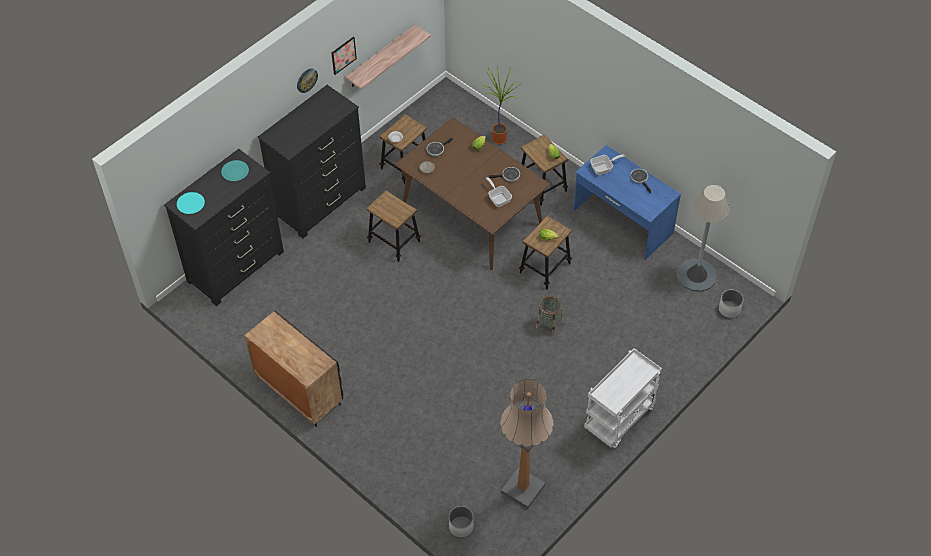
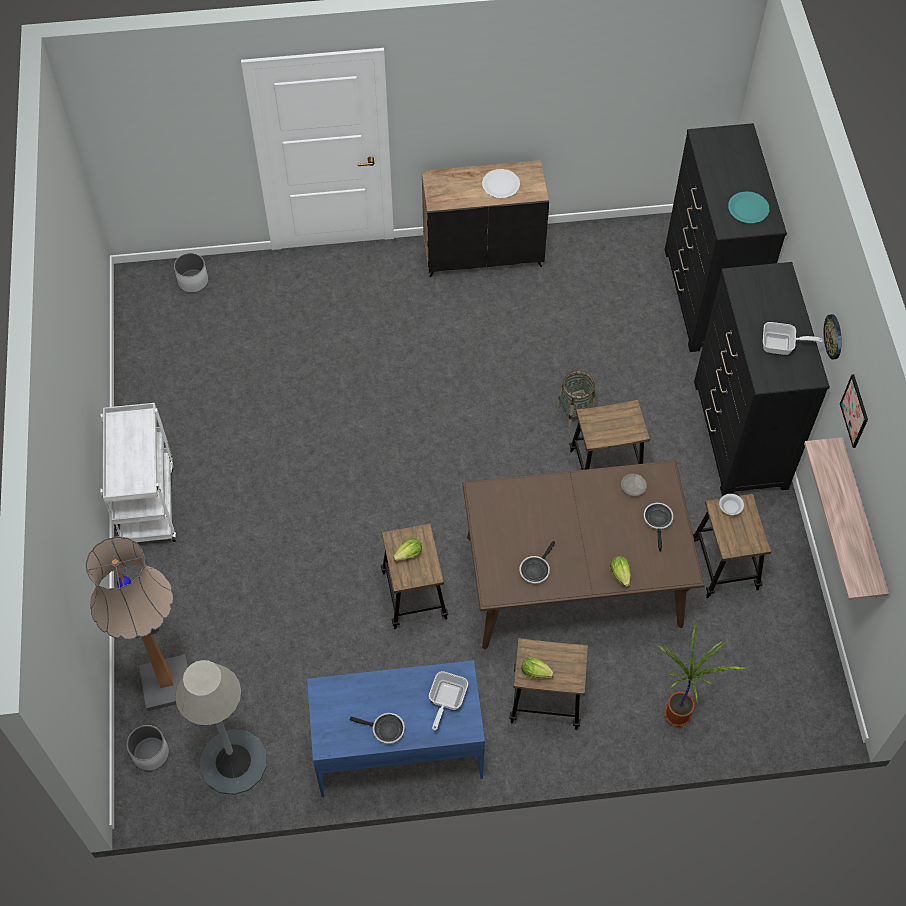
camera: 130 degrees right, 5 degrees up
(190, 203) = (731, 144): turquoise plate -> none
(282, 341) = (501, 184): none -> white plate
(498, 198) = (511, 530): frying pan -> frying pan (781, 346)
(523, 488) = (173, 358): floor lamp -> floor lamp (167, 684)
(549, 324) = (333, 535): basket -> basket (575, 411)

